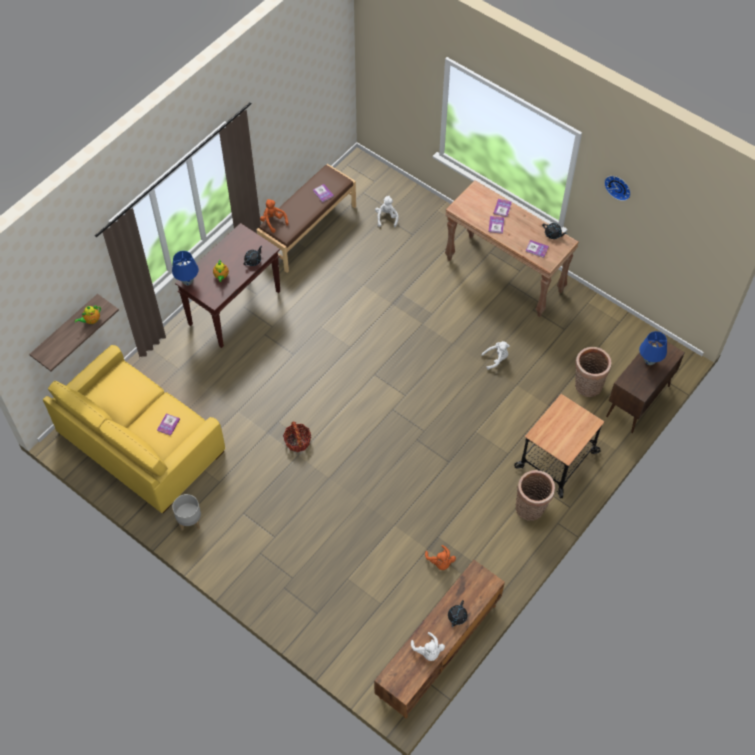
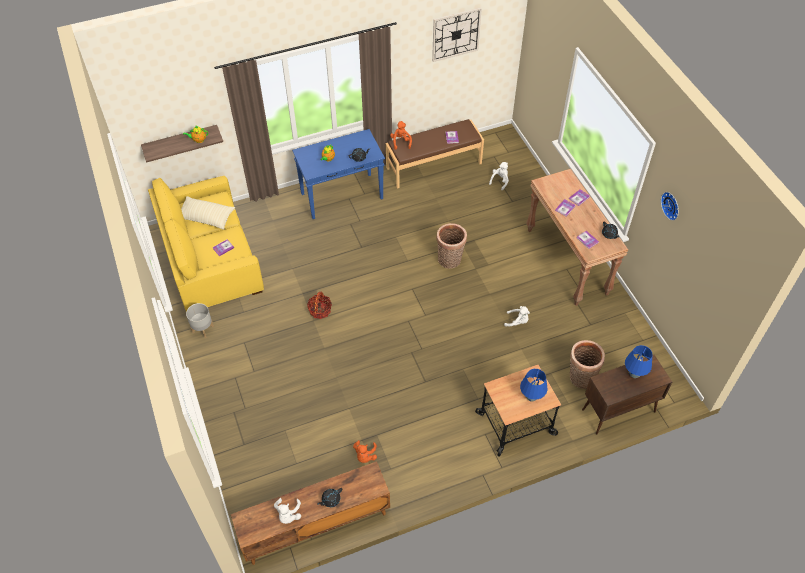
camera: 30 degrees right, 5 degrees down
(124, 400) = (206, 218): none -> beige pillow
(187, 281) = (301, 152): blue table lamp -> blue table lamp (531, 397)
(235, 307) = (342, 196): brown console table -> blue console table
(298, 84) = (456, 34): none -> wall clock
(531, 509) = (467, 452): basket -> basket (450, 261)

